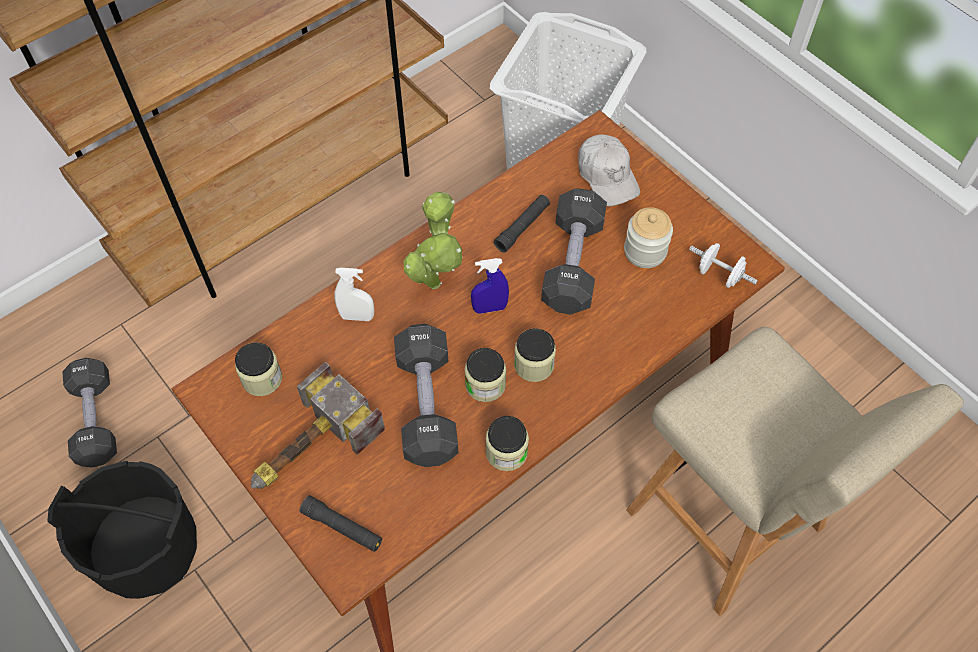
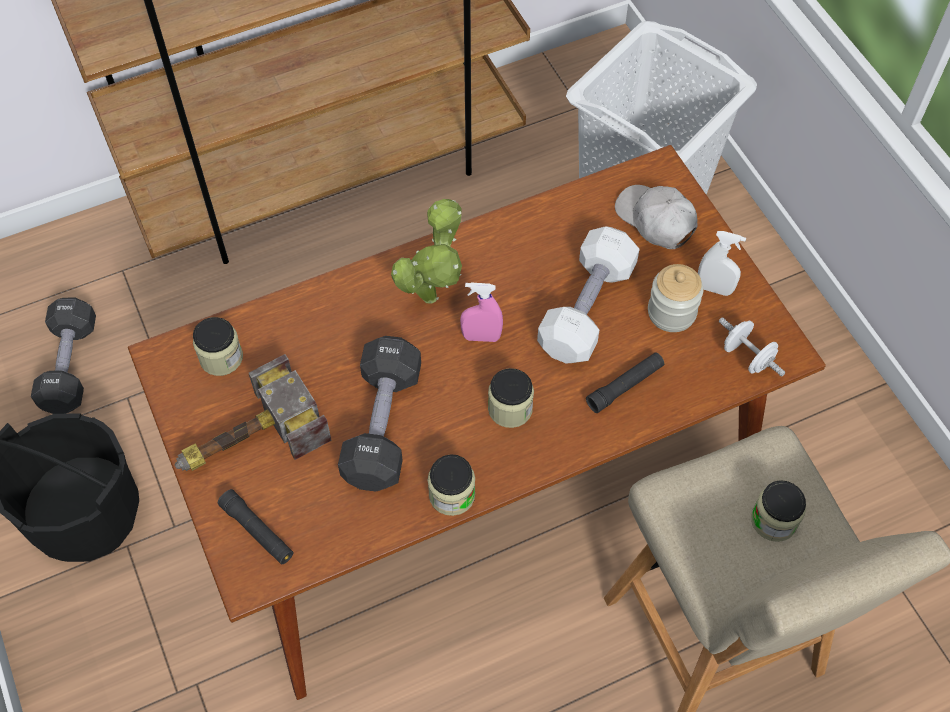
camera: 15 degrees right, 0 degrees up
(357, 316) = (338, 314): white spray bottle -> white spray bottle (714, 289)
(485, 384) = (451, 417): jar -> jar (774, 520)
(489, 308) = (481, 337): blue spray bottle -> pink spray bottle
(522, 227) = (544, 257): black flashlight -> black flashlight (625, 386)
(572, 264) = (586, 309): black dumbbell -> white dumbbell
(607, 176) = (655, 220): white cap -> white cap turned 150 degrees clockwise

